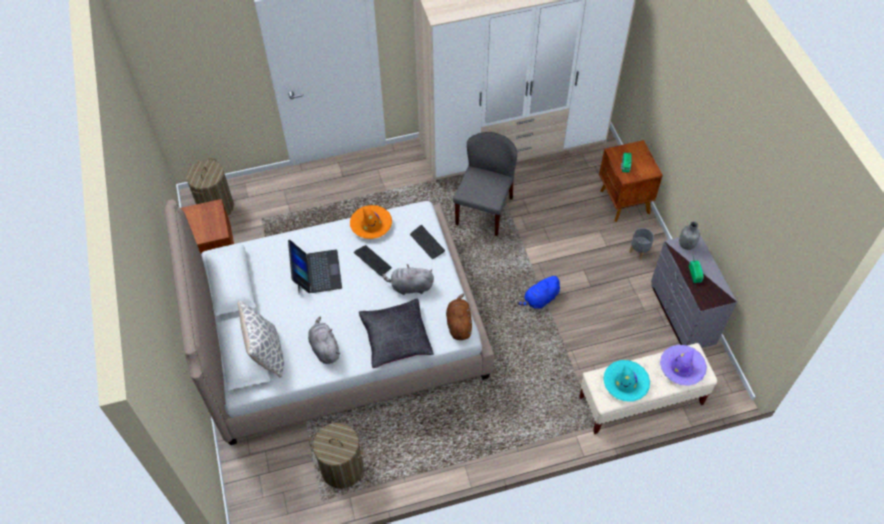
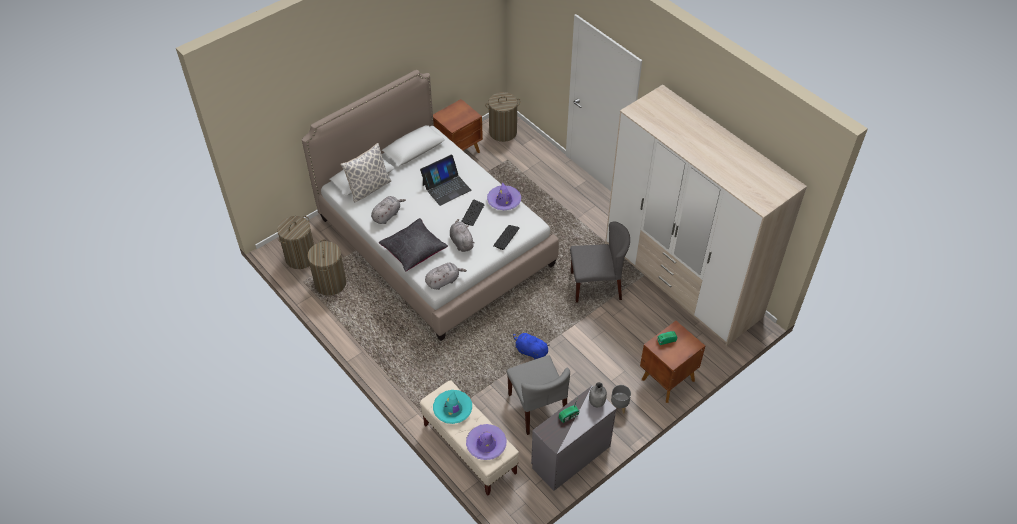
camera: 65 degrees right, 5 degrees down
(280, 491) = (301, 257): none -> laundry basket
(371, 225) = (504, 201): orange hat -> purple hat
(459, 324) = (443, 281): brown plush toy -> grey plush toy
(613, 319) = (537, 407): none -> grey chair

